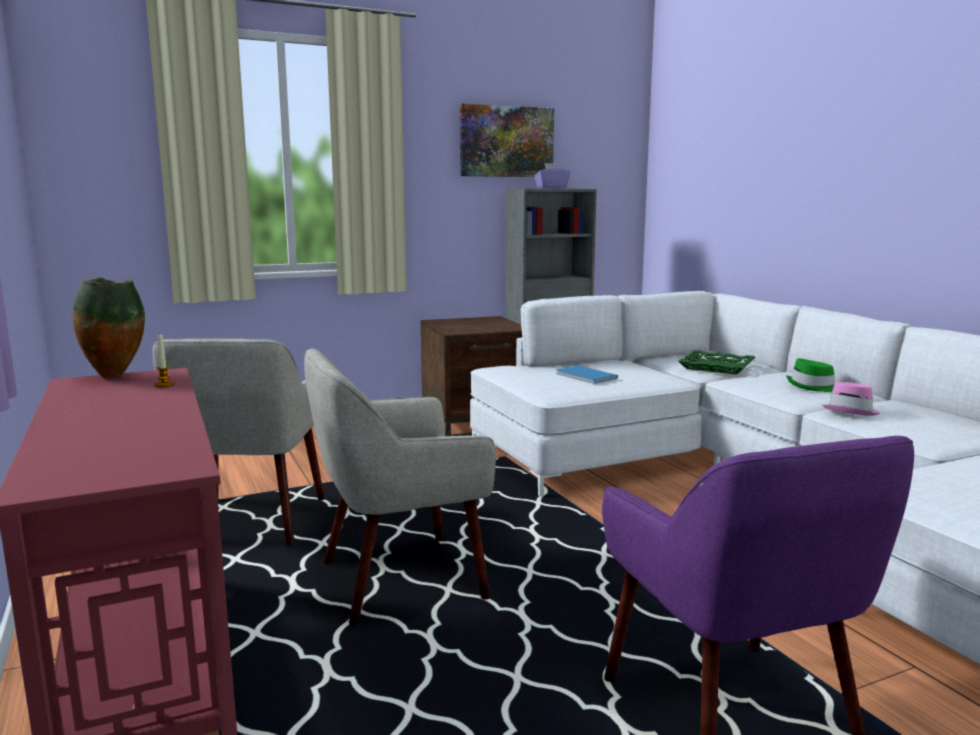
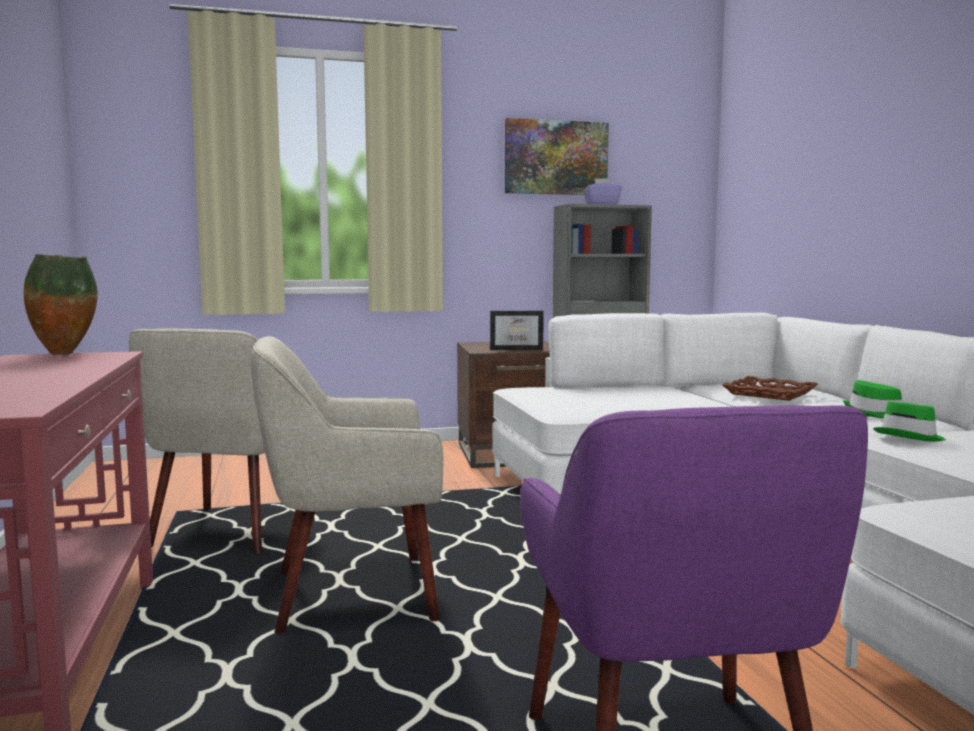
camera: 10 degrees right, 5 degrees down
(164, 385) = (100, 360): candle -> none
(484, 328) = (517, 349): none -> picture frame
(586, 376) = (611, 397): blue book -> none
(716, 367) = (769, 394): green tray -> brown tray
(852, 411) = (910, 437): pink hat -> green hat

